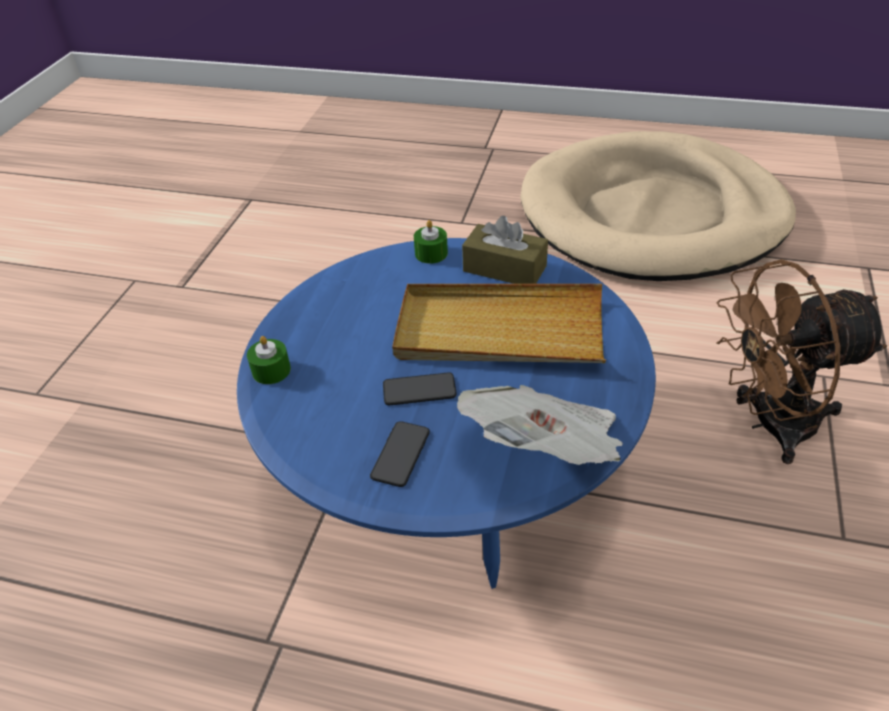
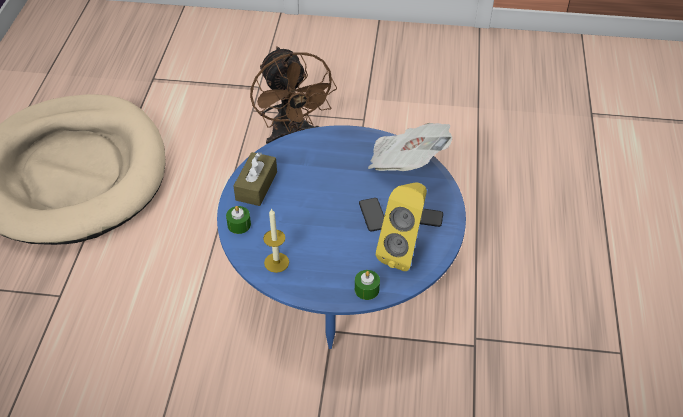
camera: 100 degrees left, 5 degrees up
(329, 420) = (403, 251): none -> yellow speaker
(353, 285) = (276, 262): none -> candle
(499, 330) = (318, 185): beige tray -> none

